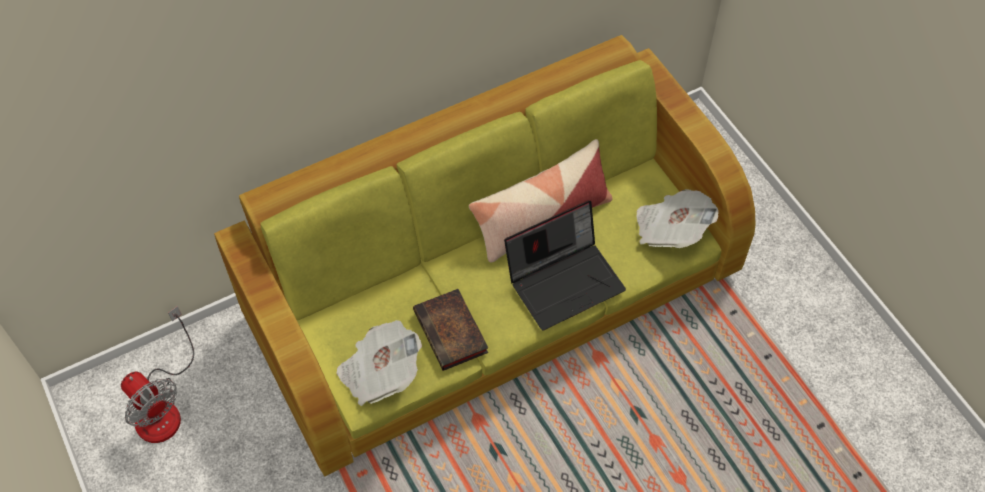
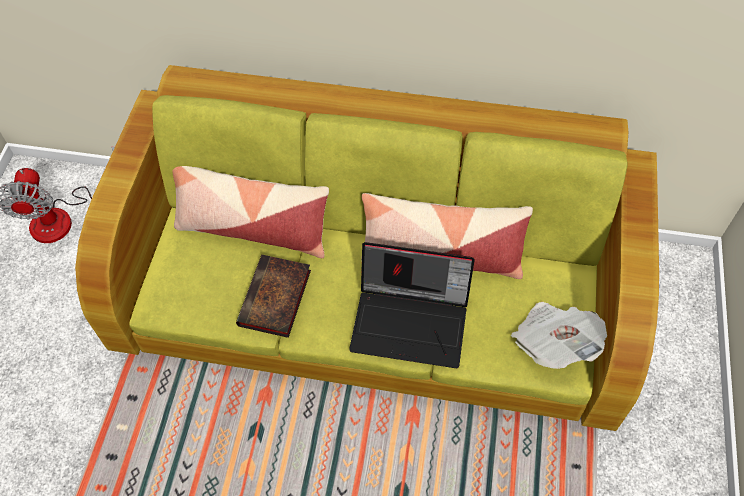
camera: 40 degrees right, 0 degrees up
(380, 293) = (252, 228): none -> pillow
(380, 373) = (190, 292): newspaper -> none

